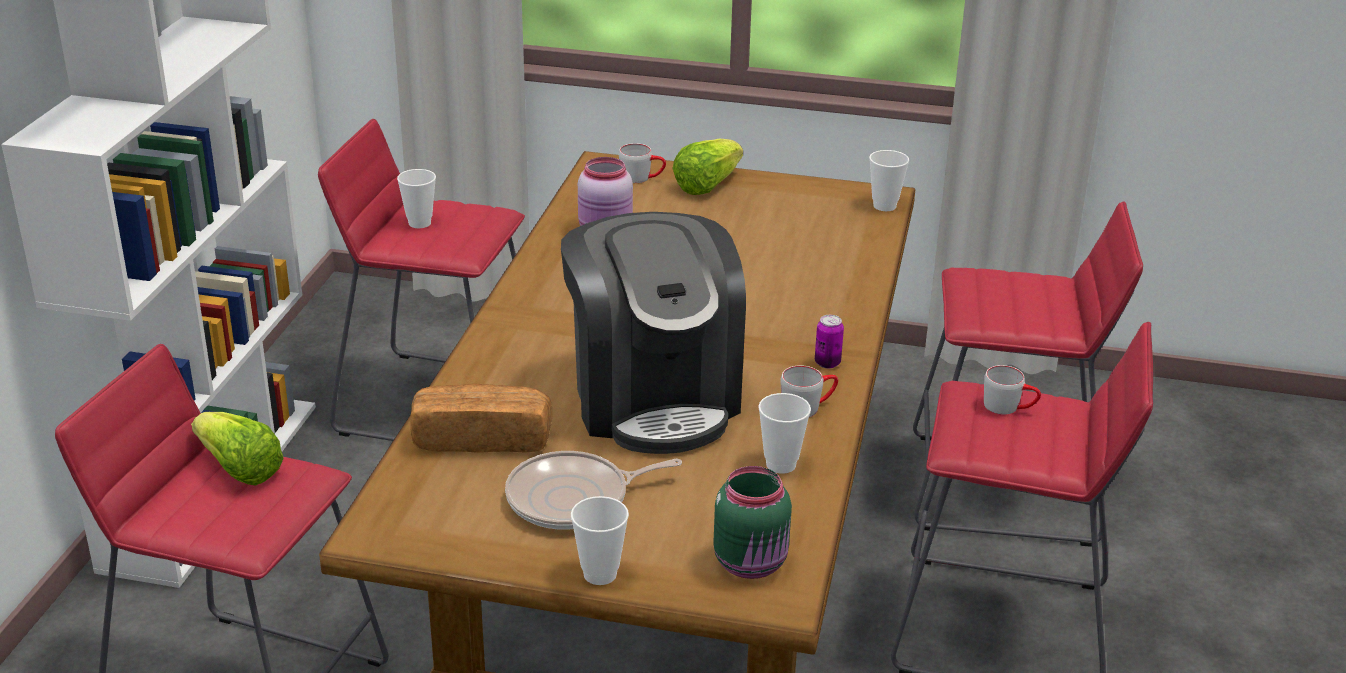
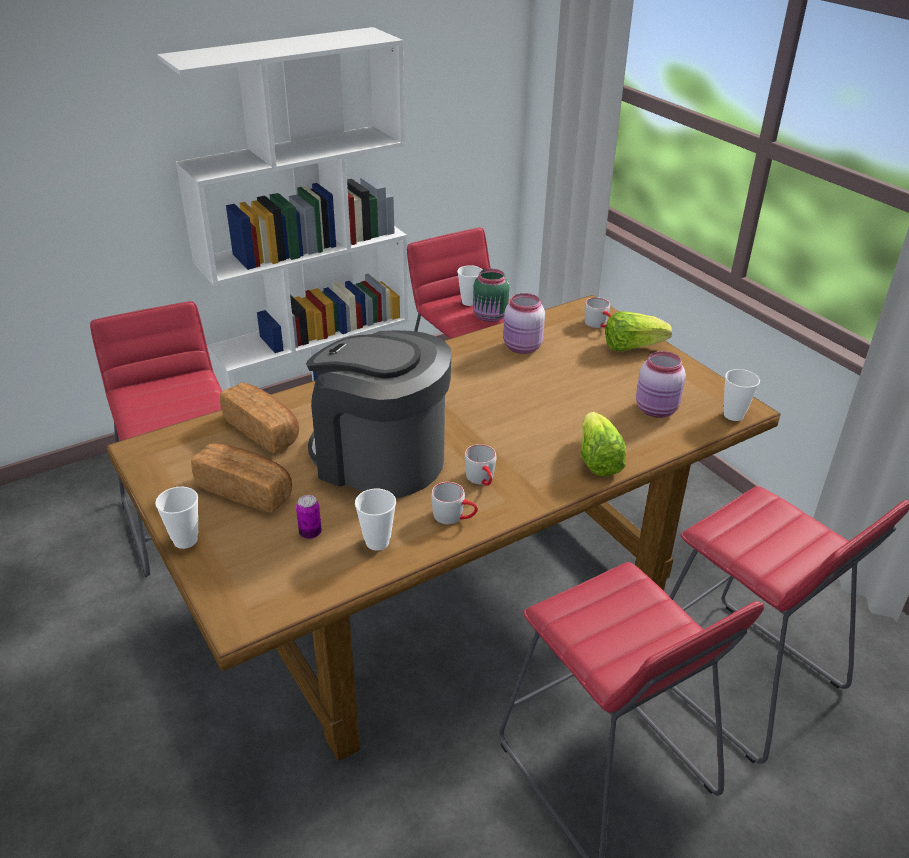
camera: 45 degrees right, 5 degrees up
(239, 469) = (190, 388): lettuce -> lettuce (597, 460)
(574, 499) = (245, 490): frying pan -> bread
(653, 398) = (380, 459): coffee machine -> coffee machine turned 90 degrees clockwise
(752, 563) = (260, 590): green jar -> green jar (490, 317)
(820, 231) = (657, 410): none -> pink jar
(827, 363) = (513, 497): can -> can (310, 533)
(1009, 407) = (637, 606): grey mug -> grey mug (482, 480)

